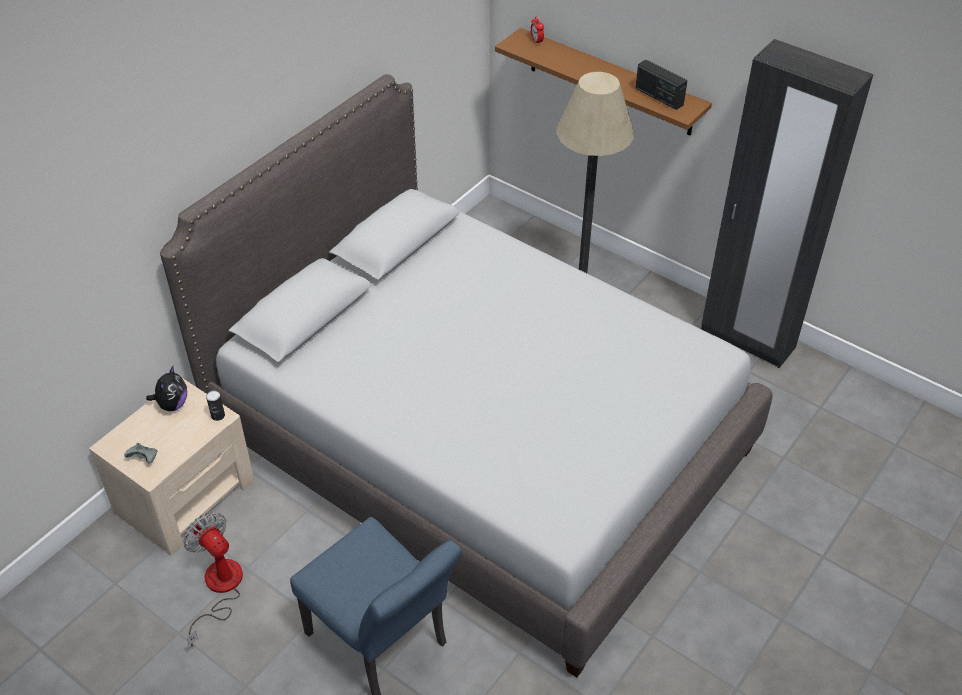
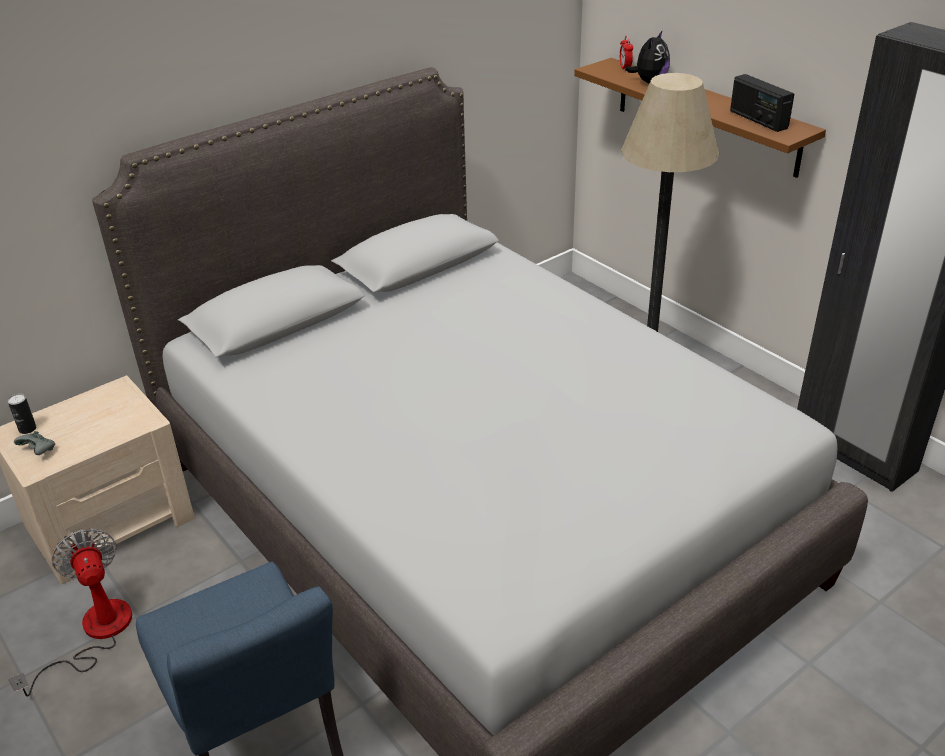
camera: 15 degrees right, 10 degrees down
(172, 404) = (102, 401): plush toy -> plush toy (649, 82)
(218, 416) = (145, 419): can -> can (27, 429)

